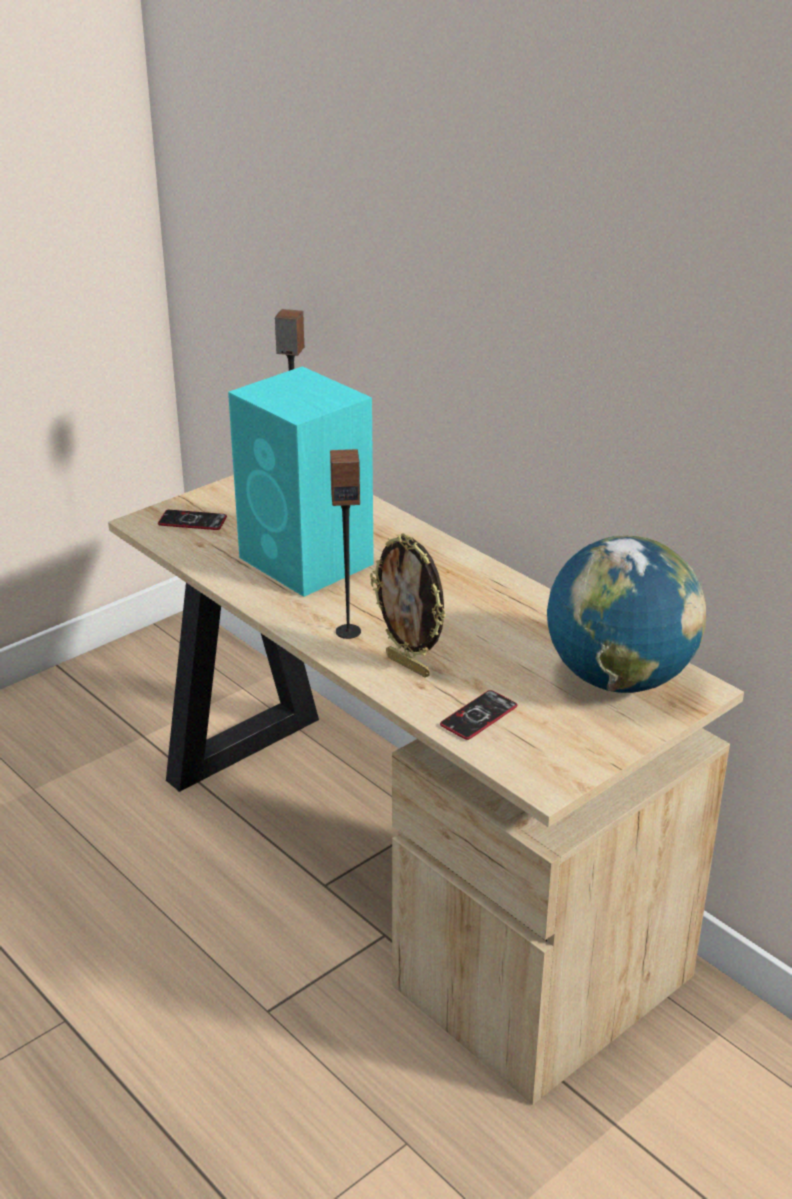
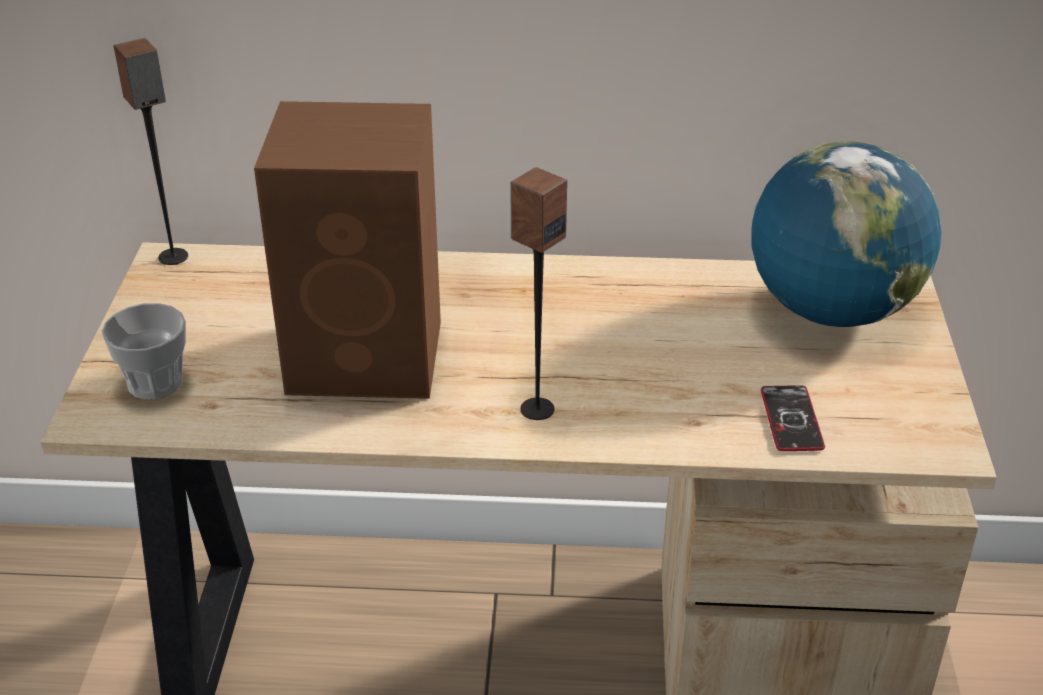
camera: 45 degrees left, 5 degrees up
(192, 521) = (155, 383): phone -> cup
(308, 562) = (370, 357): turquoise speaker -> brown speaker
(409, 665) = (651, 408): picture frame -> none

